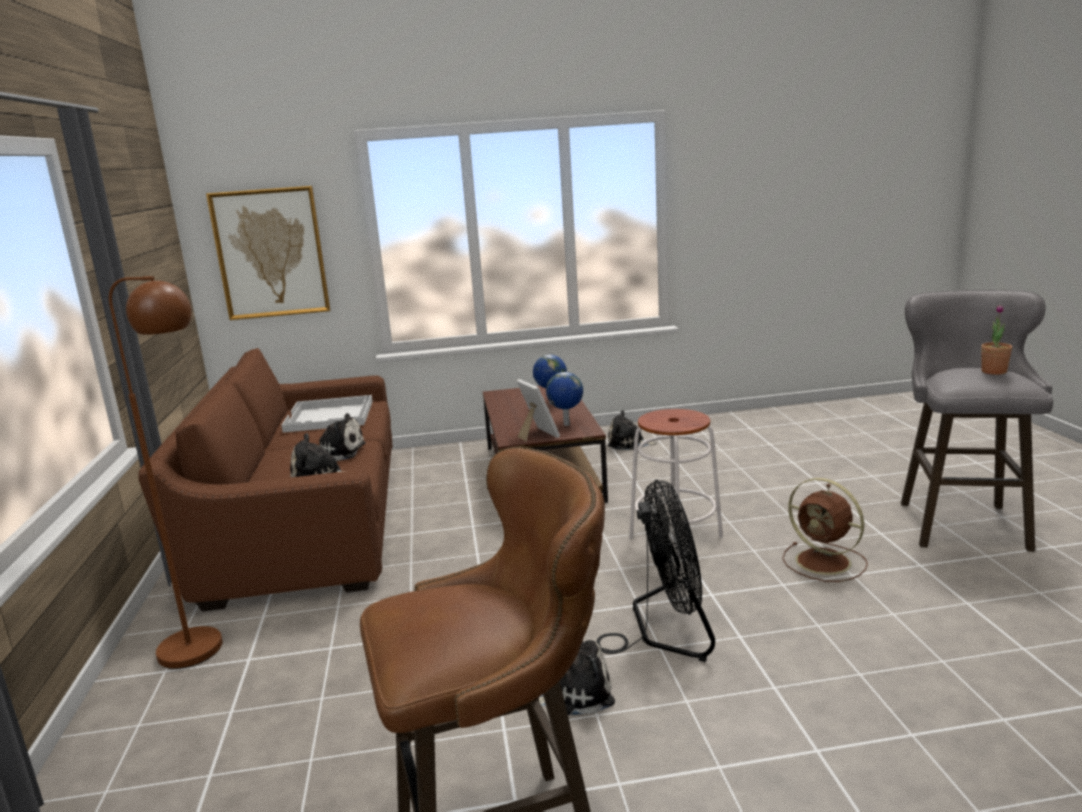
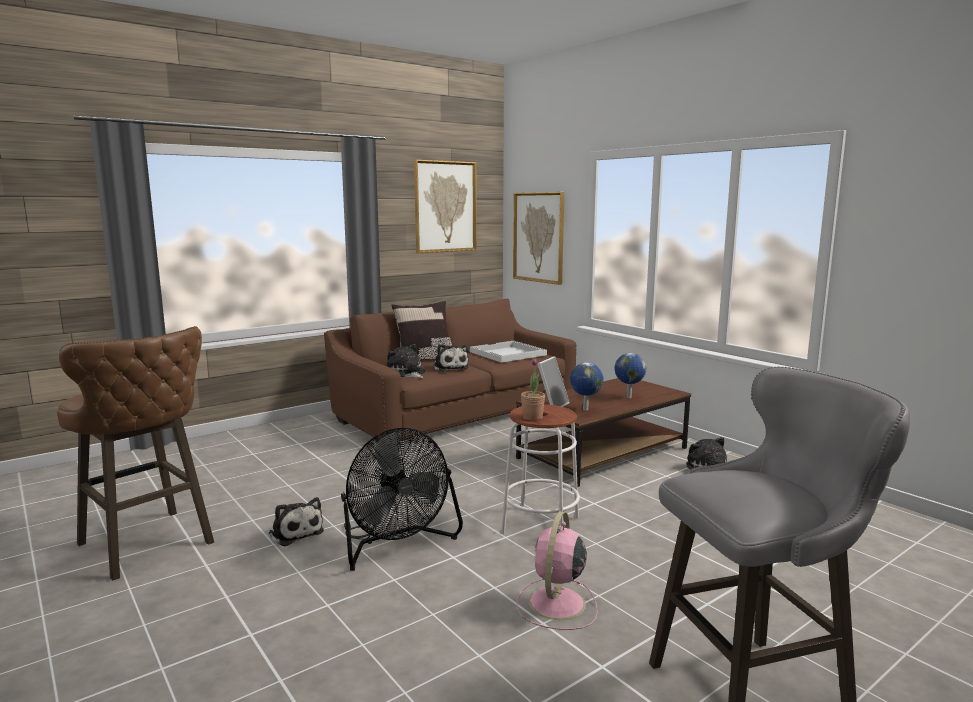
camera: 60 degrees right, 5 degrees down
(142, 225) = (445, 207): none -> picture
(207, 652) = (301, 434): brown floor lamp -> none
(270, 461) = (424, 360): none -> pillow
(825, 562) = (556, 604): brown fan -> pink fan
(994, 371) = (758, 489): potted plant -> potted plant (532, 417)

